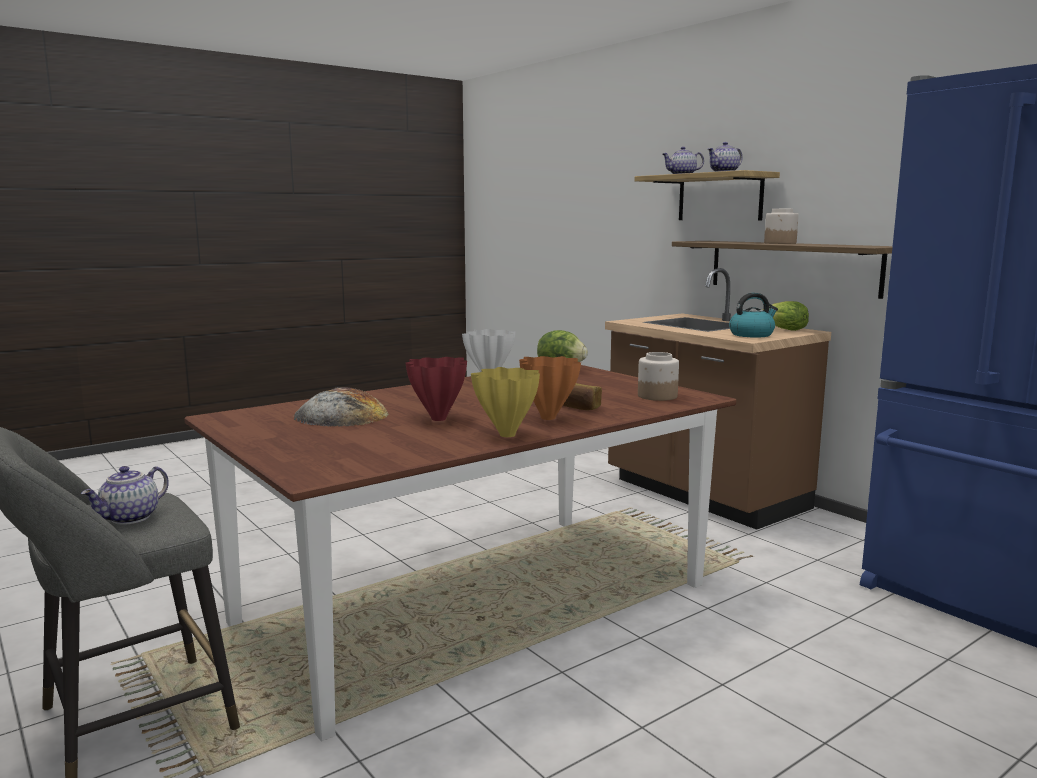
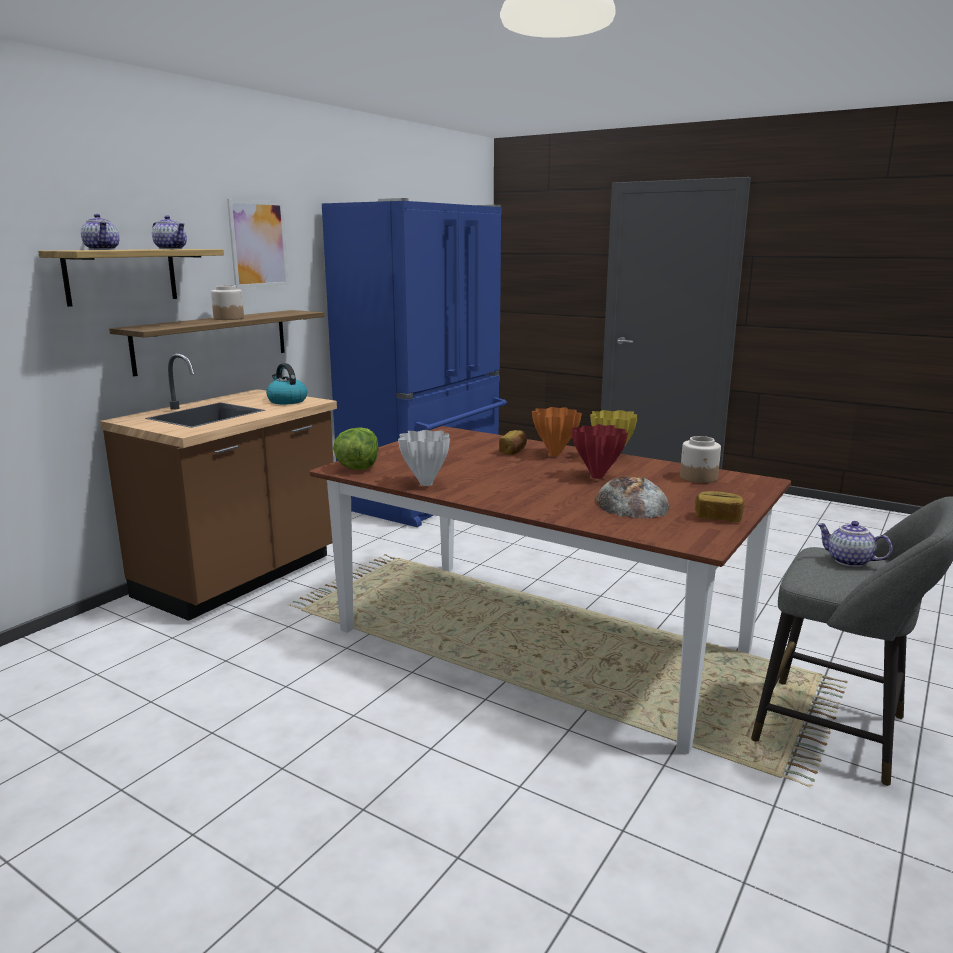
camera: 110 degrees left, 5 degrees up
(130, 518) = (848, 561): teapot -> teapot turned 150 degrees counterclockwise
(253, 432) = (718, 518): none -> bread
(657, 396) = (455, 438): jar -> jar (699, 477)
(784, 329) = (248, 396): lettuce -> none
(869, 162) = (258, 244): none -> picture

